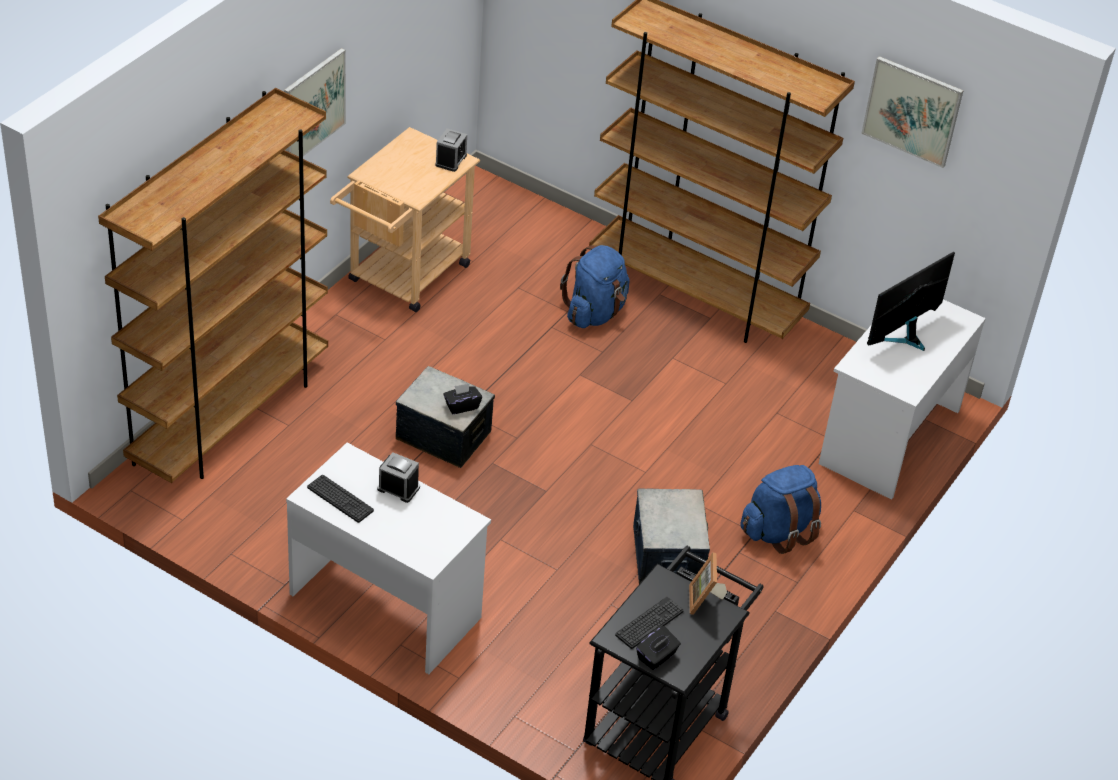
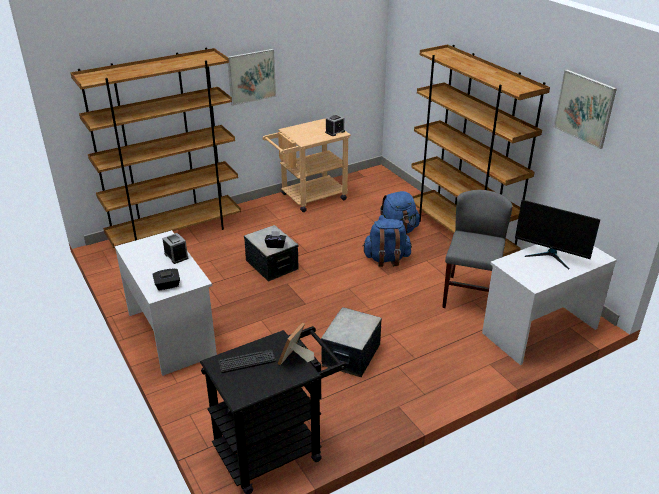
camera: 30 degrees right, 10 degrees down
(340, 499) = (141, 253): keyboard -> none
(657, 657) = (233, 383): black tissue box -> black tissue box (167, 285)
(770, 405) = (470, 295): none -> grey chair
(779, 531) = (431, 362): blue backpack -> blue backpack (386, 259)
(904, 336) = (550, 256): monitor -> monitor turned 135 degrees counterclockwise

